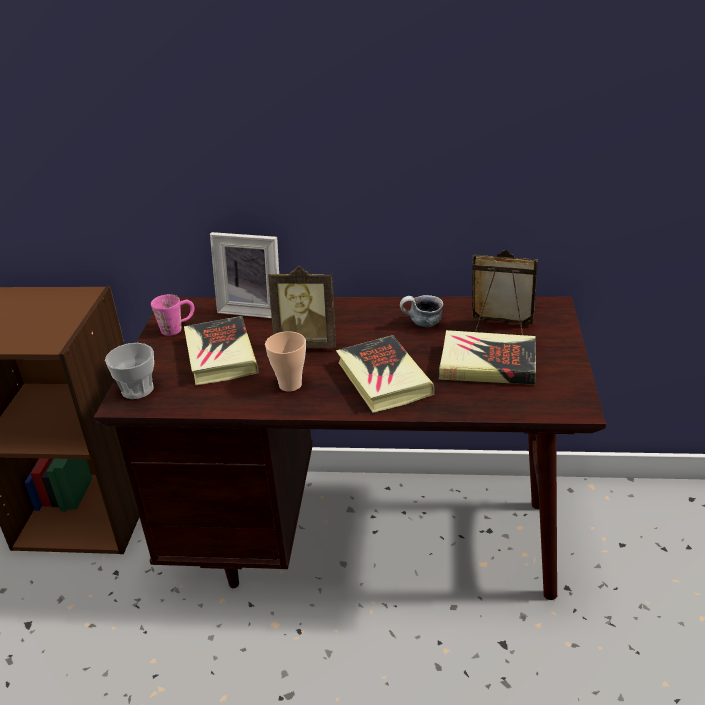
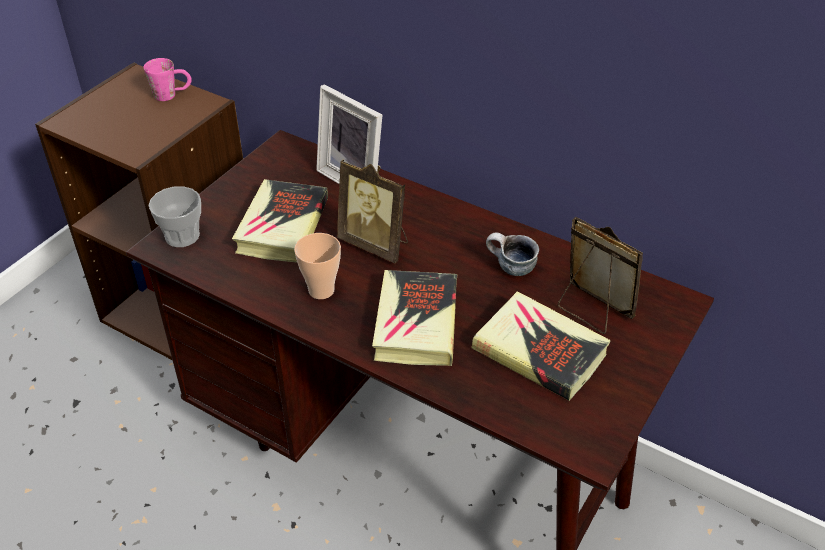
camera: 25 degrees right, 10 degrees up
(177, 328) = (268, 174): pink mug -> pink mug (172, 95)

